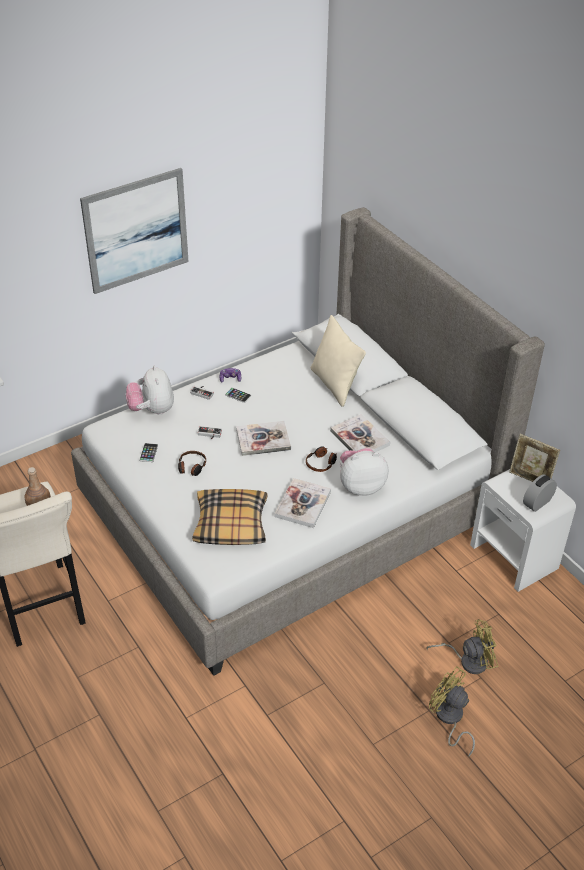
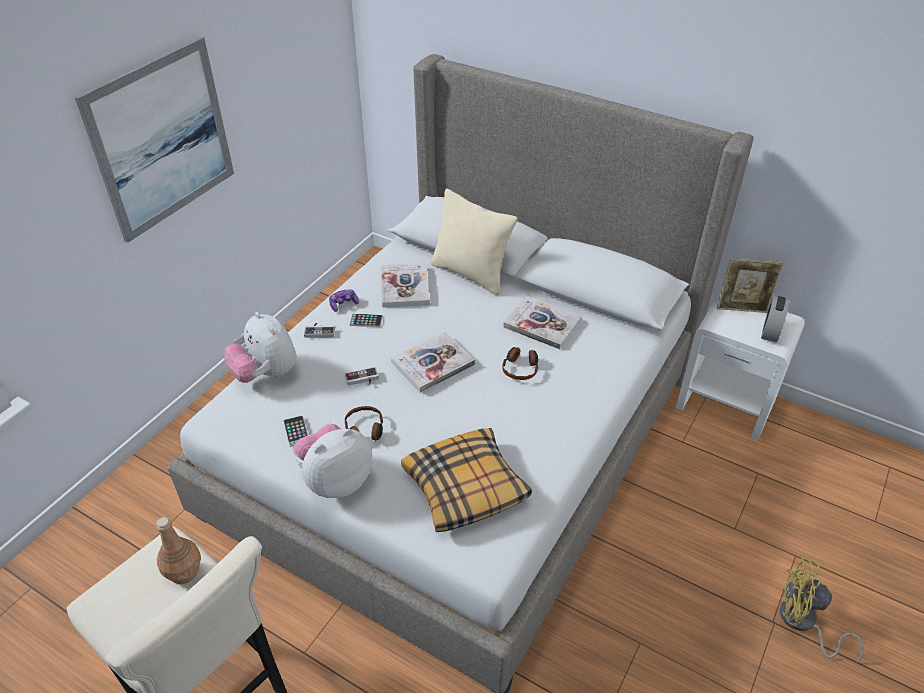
camera: 25 degrees left, 0 degrees up
(303, 504) = (535, 426): book -> book (405, 287)
(360, 486) = (584, 379): plush toy -> plush toy (335, 480)
(468, 660) = (768, 541): yellow fan -> none

